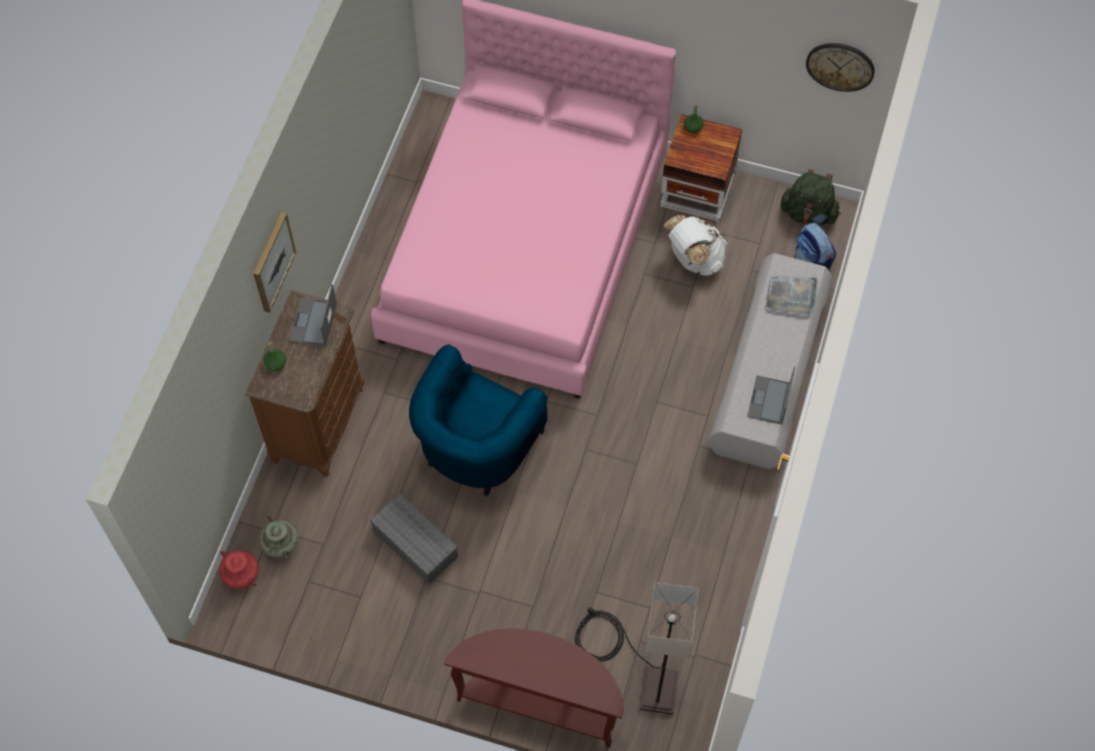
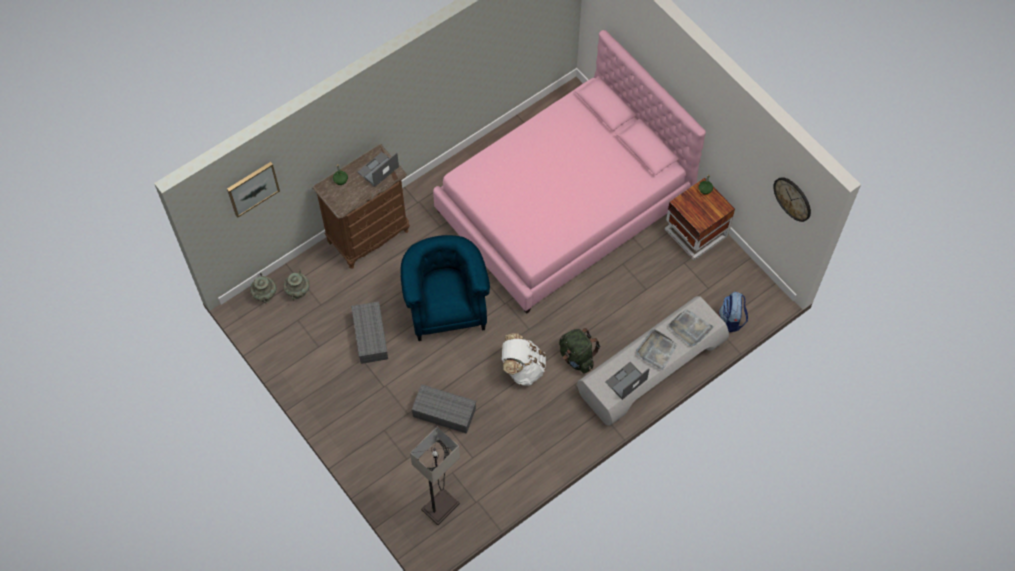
camera: 35 degrees right, 0 degrees up
(241, 576) = (265, 294): red vase -> turquoise vase
(272, 262) = (370, 119): picture -> picture (252, 188)
(478, 448) = (446, 305): blue armchair -> blue armchair turned 105 degrees clockwise
(540, 702) = (370, 468): brown console table -> none
(574, 577) = (443, 413): none -> grey storage box
(694, 259) = (660, 273): white backpack -> white backpack (522, 368)
(774, 344) = (656, 350): none -> grey tray
(808, 214) = (753, 289): green backpack -> green backpack (577, 357)

